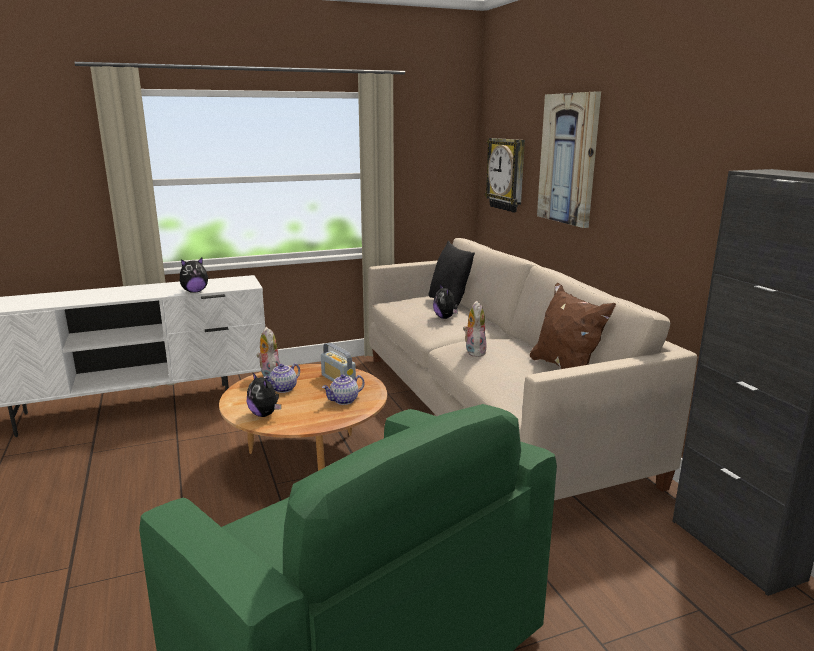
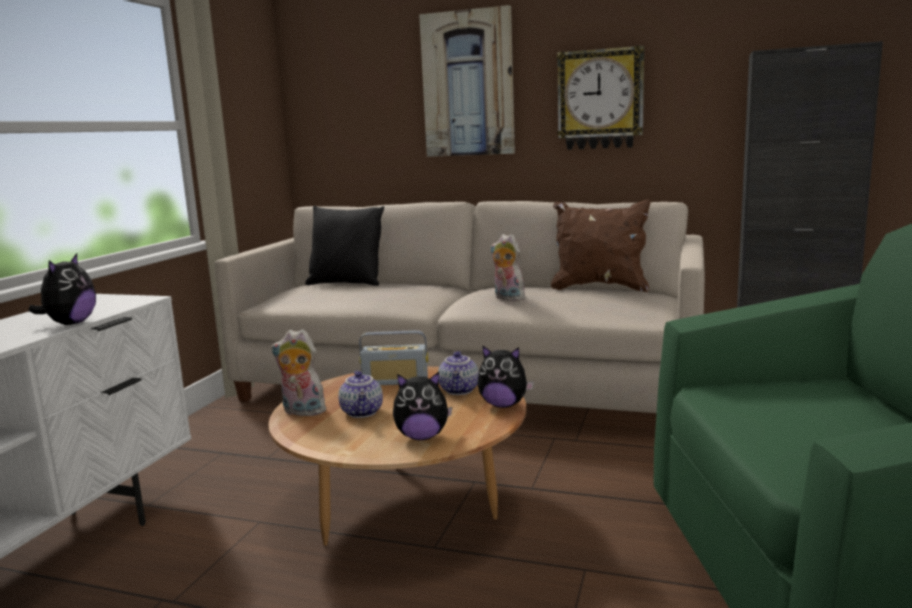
camera: 50 degrees left, 5 degrees down
(445, 318) = (393, 289): plush toy -> plush toy (503, 405)
(507, 174) = (350, 119): wall clock -> wall clock (600, 99)

